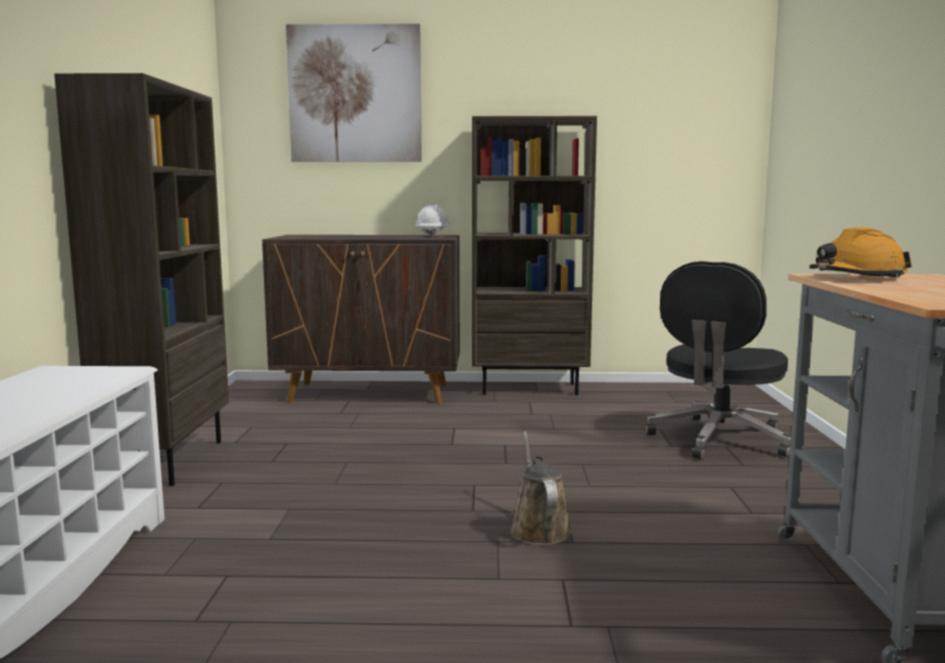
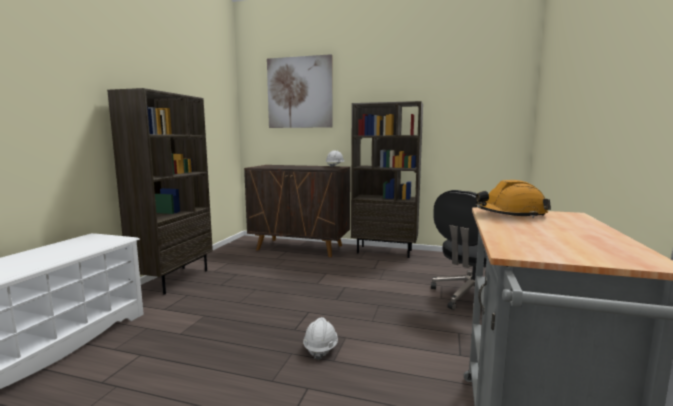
camera: 15 degrees right, 0 degrees up
(538, 529) = (320, 348): brown watering can -> white hard hat

